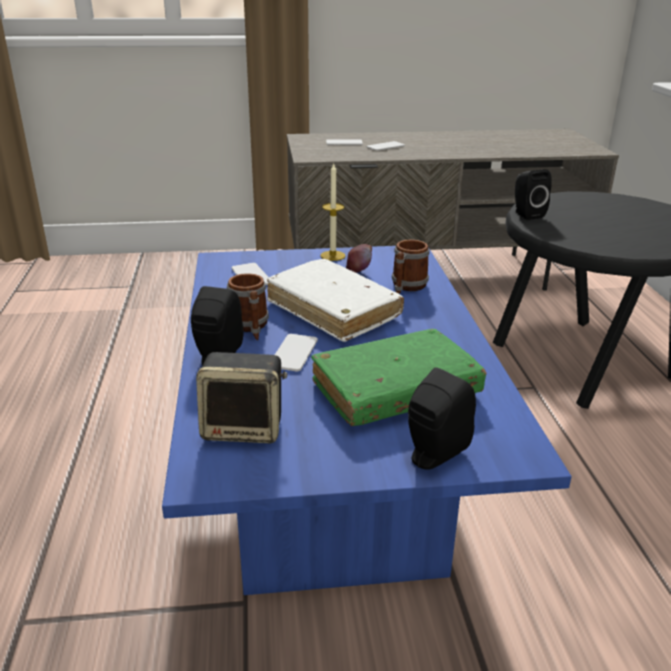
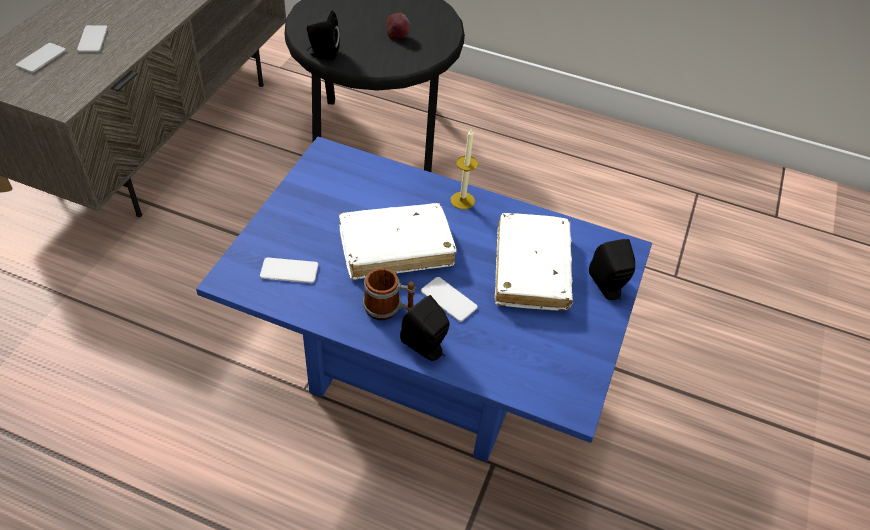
camera: 65 degrees left, 20 degrees up
(245, 428) = (532, 365): speaker -> none
(332, 256) = (291, 201): candle -> candle (462, 200)
(358, 271) = (337, 201): apple -> apple (398, 35)
(395, 390) = (531, 269): green book -> white book
(406, 287) = (389, 189): mug -> none

